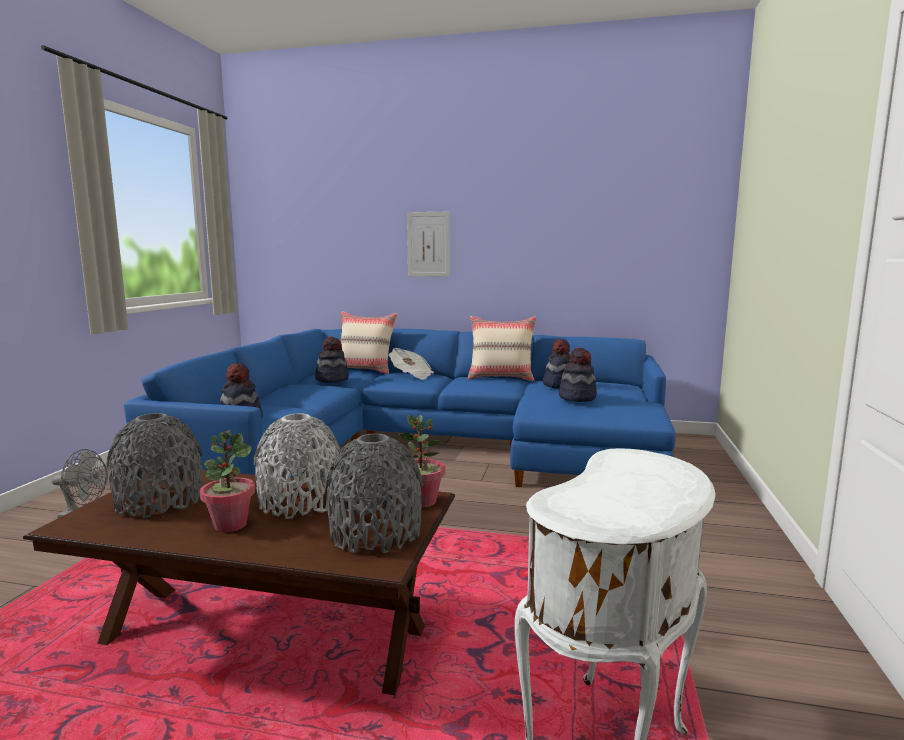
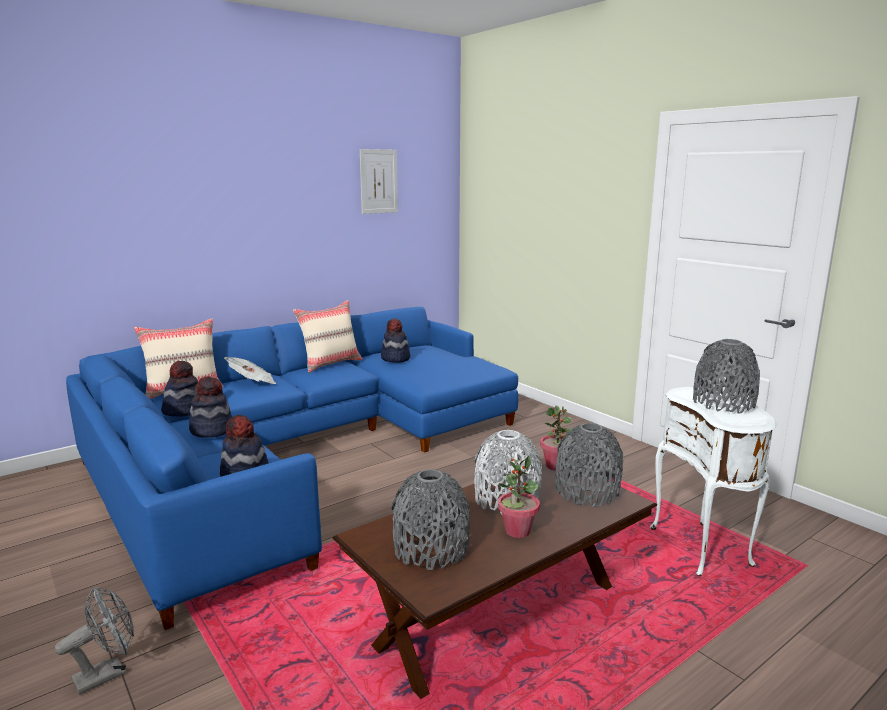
camera: 50 degrees left, 5 degrees up
(428, 244) = (211, 235): picture -> picture (378, 181)
(577, 397) = (434, 366): hat -> hat (212, 430)
(638, 484) = (723, 403): none -> grey vase

